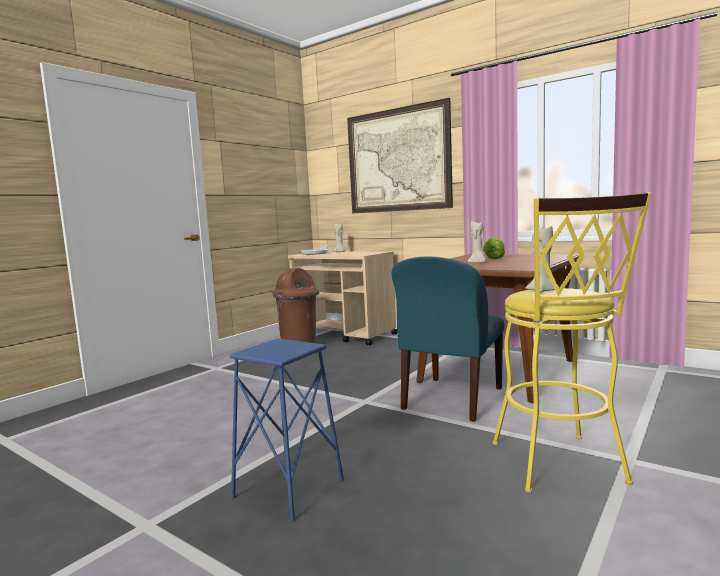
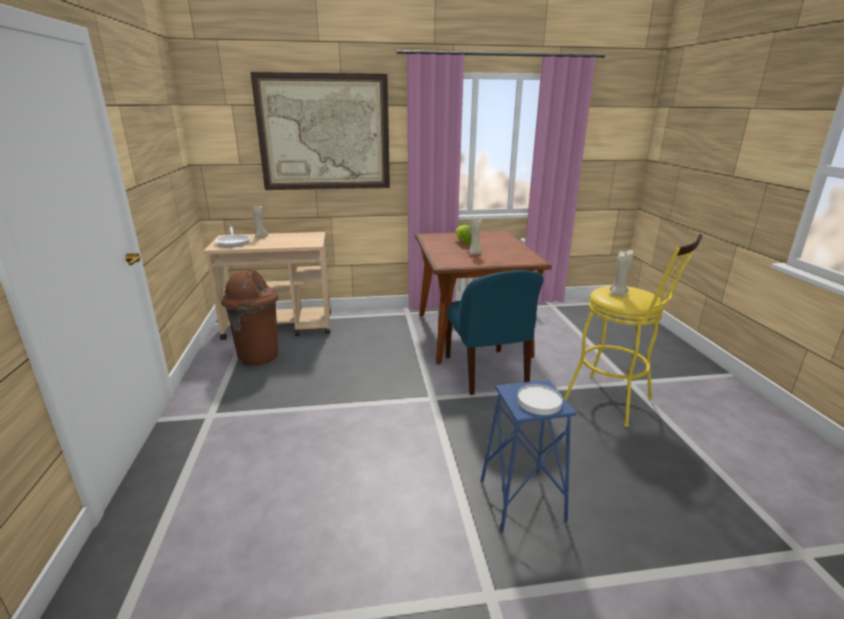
camera: 45 degrees left, 15 degrees up
(274, 351) = (539, 401): none -> white plate

